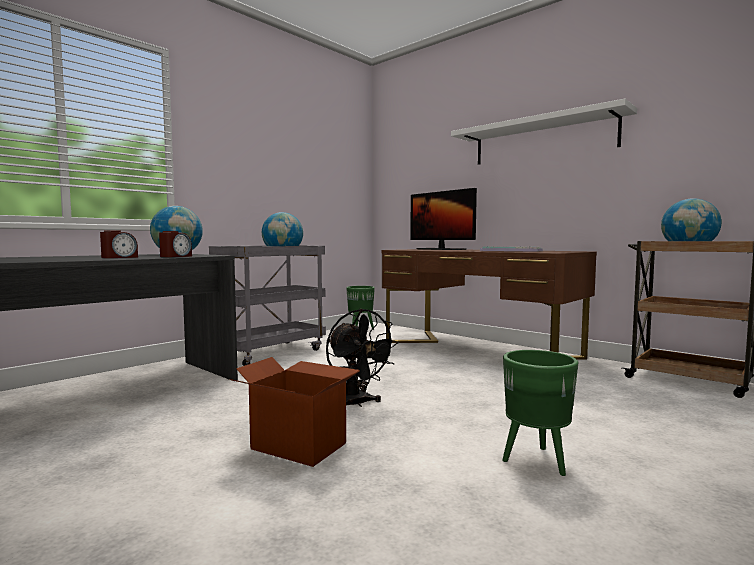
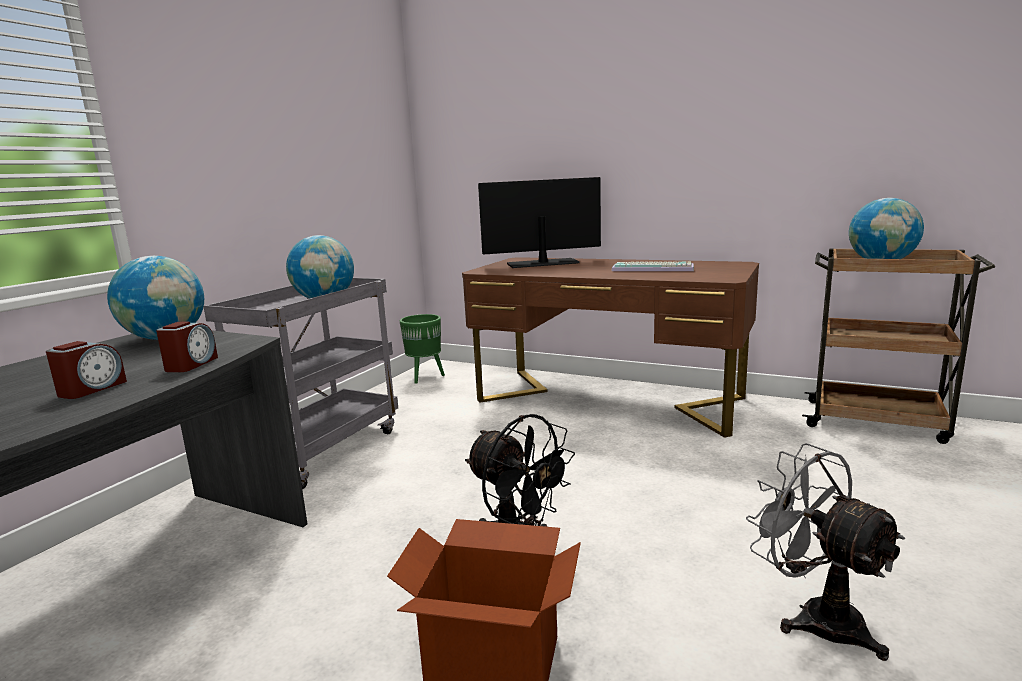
camera: 15 degrees left, 10 degrees up
(440, 249) = (542, 263): monitor -> monitor turned 135 degrees clockwise
(536, 462) = (816, 616): green planter -> grey fan
(542, 140) = (681, 105): white shelf -> none

